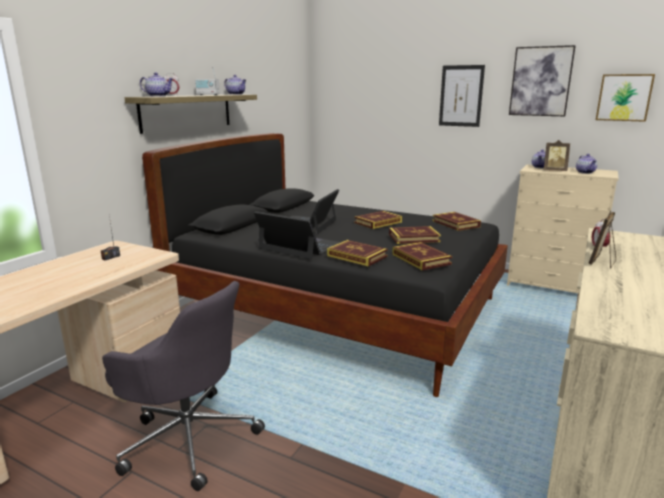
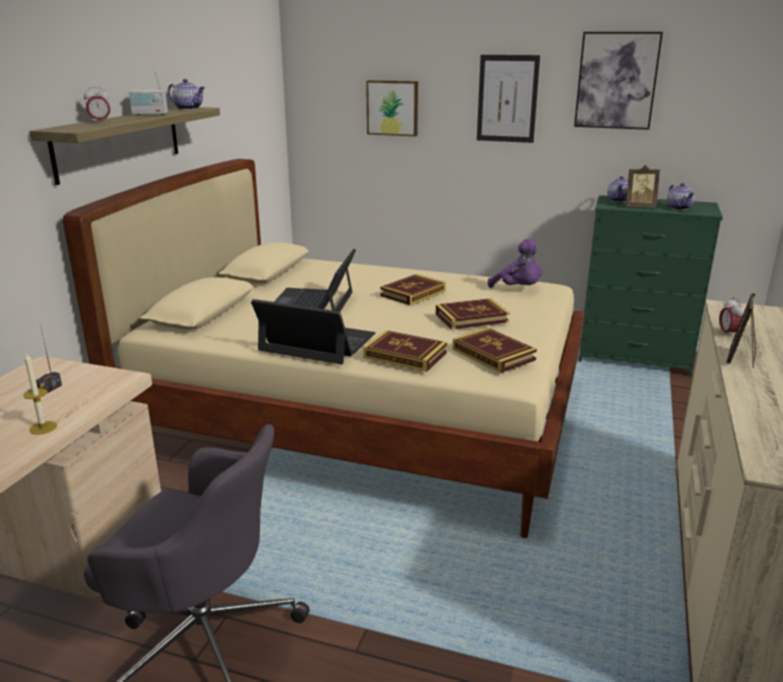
camera: 10 degrees left, 5 degrees up
(97, 276) = (43, 428): none -> candle
(158, 96) = (82, 126): teapot -> none
(339, 309) = (363, 416): black bed -> beige bed
(455, 224) = (518, 289): book -> purple plush toy
(551, 286) = (635, 358): beige dresser -> green dresser
(624, 97) = (725, 104): picture -> picture (393, 108)

